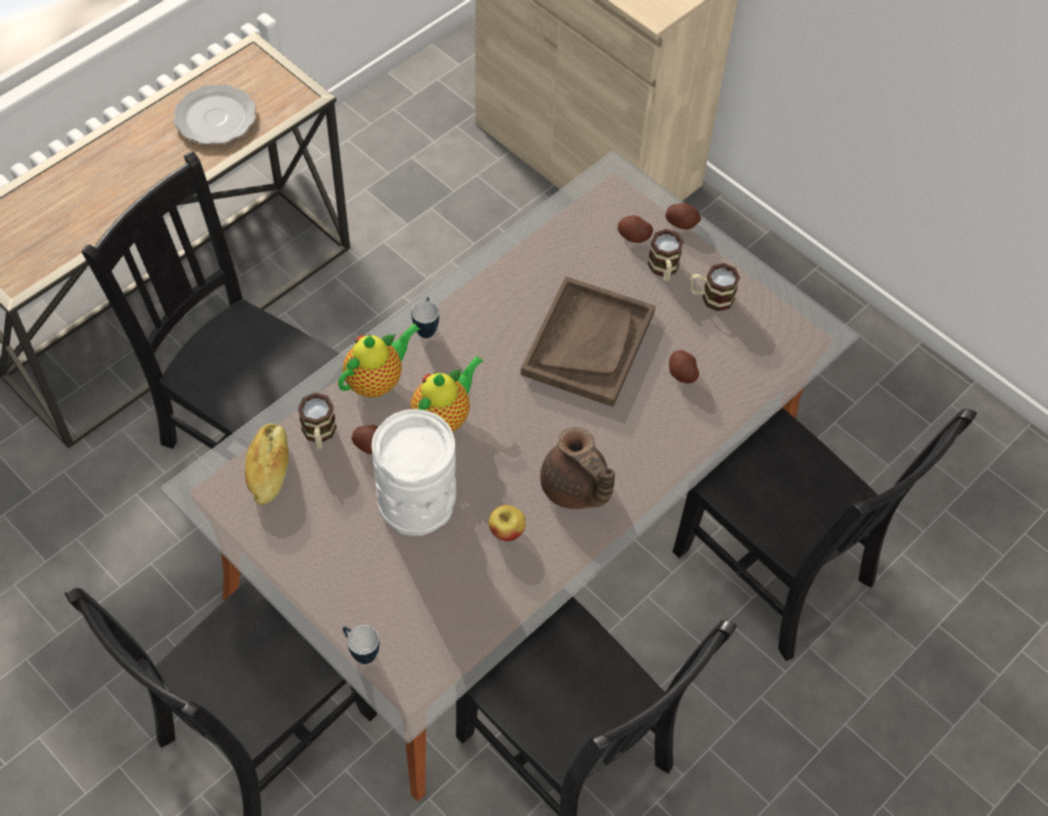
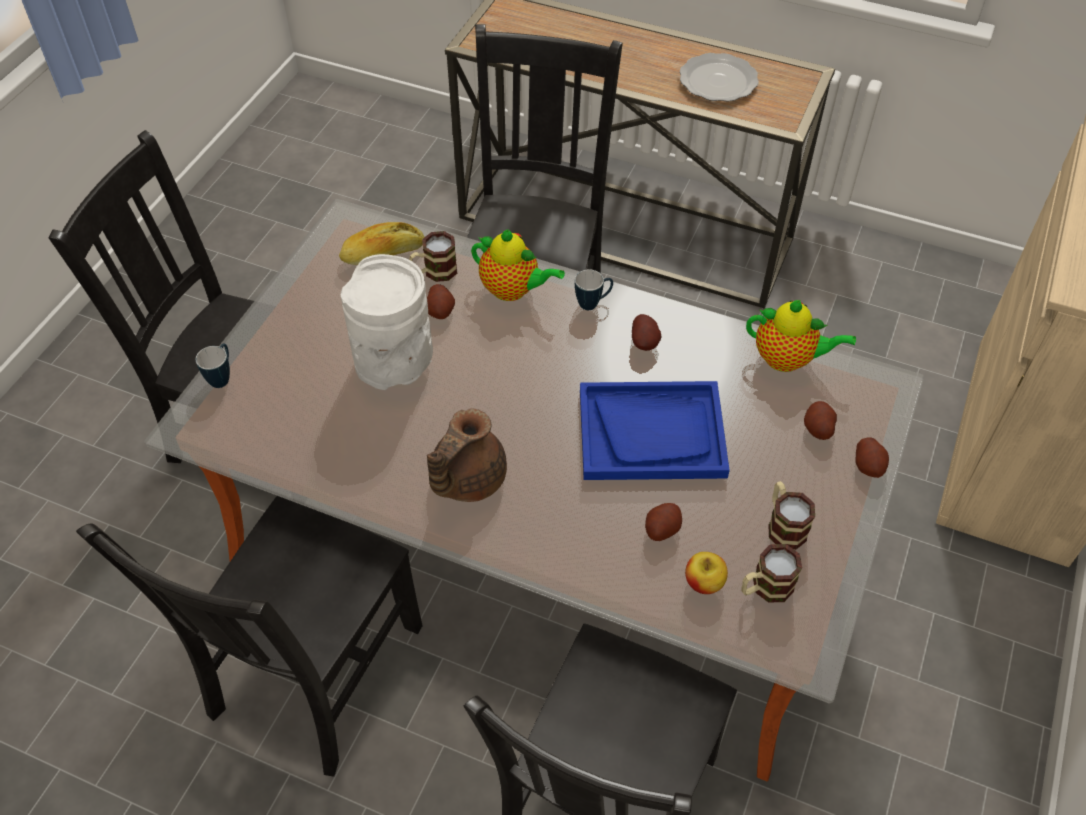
camera: 70 degrees right, 5 degrees down
(444, 417) = (498, 350): teapot -> teapot (788, 359)
(491, 309) = (645, 343): none -> potato
(506, 531) = (392, 440): apple -> apple (704, 582)
(588, 343) = (652, 433): brown tray -> blue tray
(664, 270) = (791, 469): mug -> mug (765, 588)

